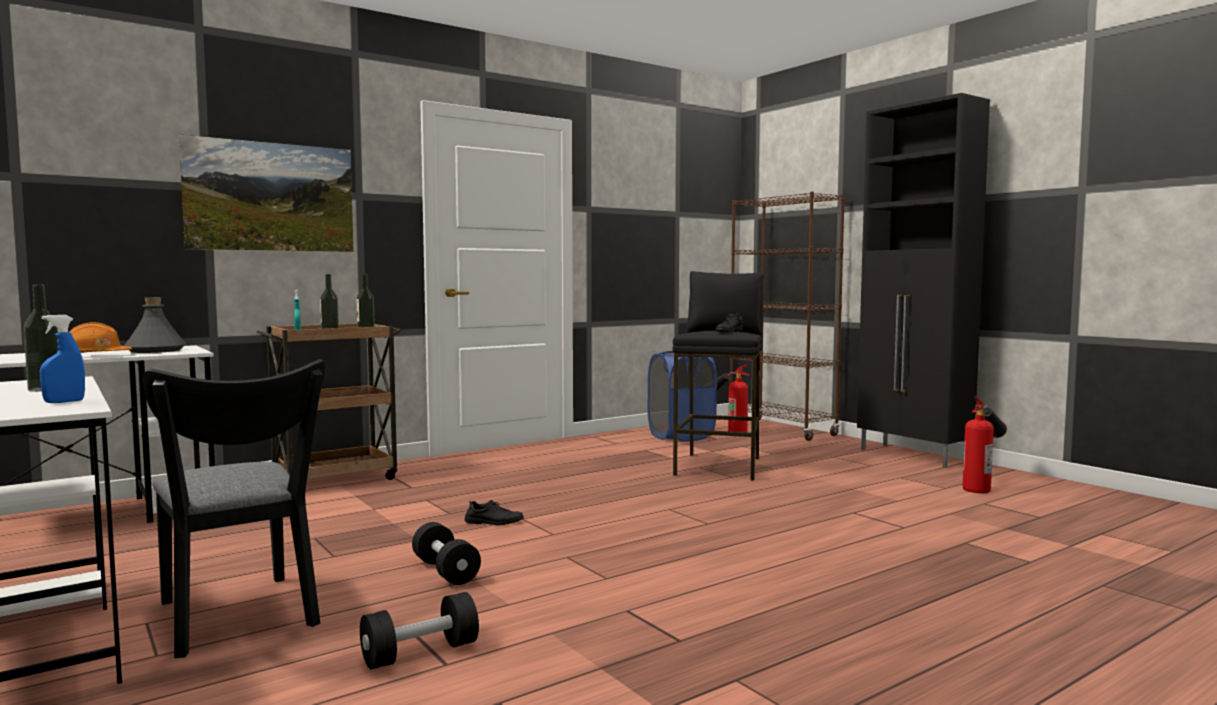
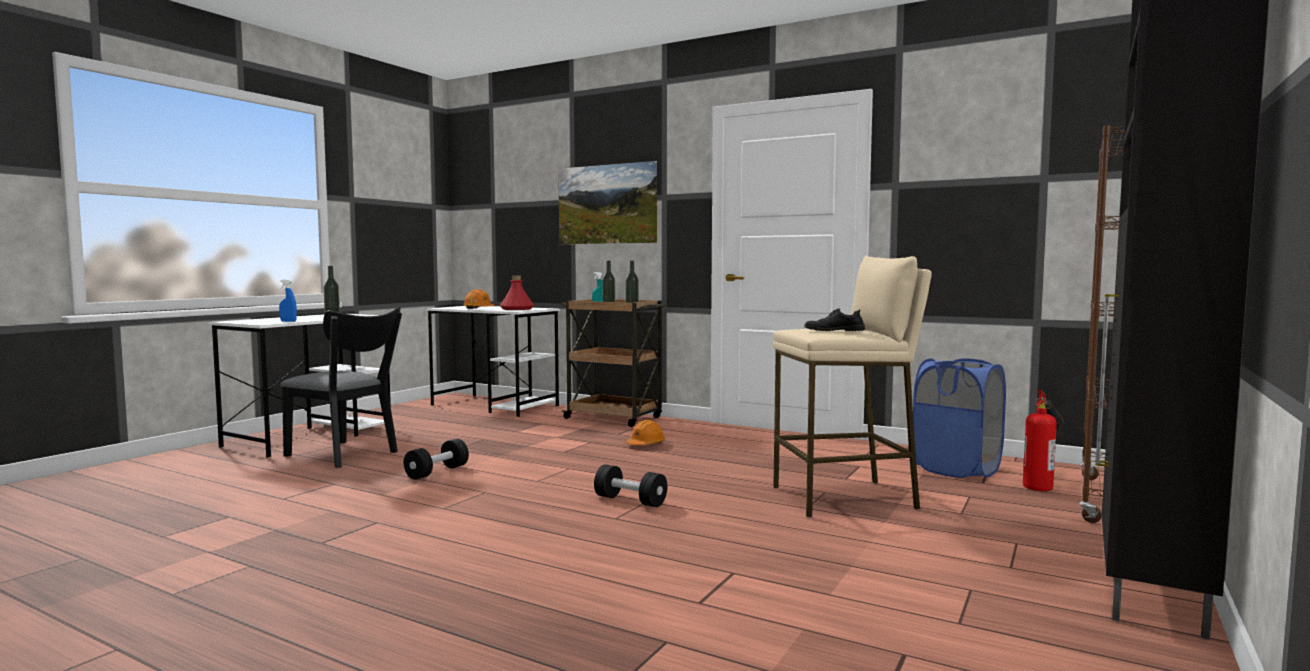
camera: 65 degrees right, 0 degrees up
(155, 350) = (517, 309): grey bottle -> red bottle
(239, 618) = (346, 455): black chair -> black chair turned 90 degrees counterclockwise
(420, 653) = (299, 491): black dumbbell -> black dumbbell (630, 501)
(477, 485) = (646, 444): none -> orange hard hat
(494, 522) = (553, 463): black shoe -> none
(719, 466) = (844, 498): black stool -> beige stool
(983, 485) = (1036, 653): fire extinguisher -> none

